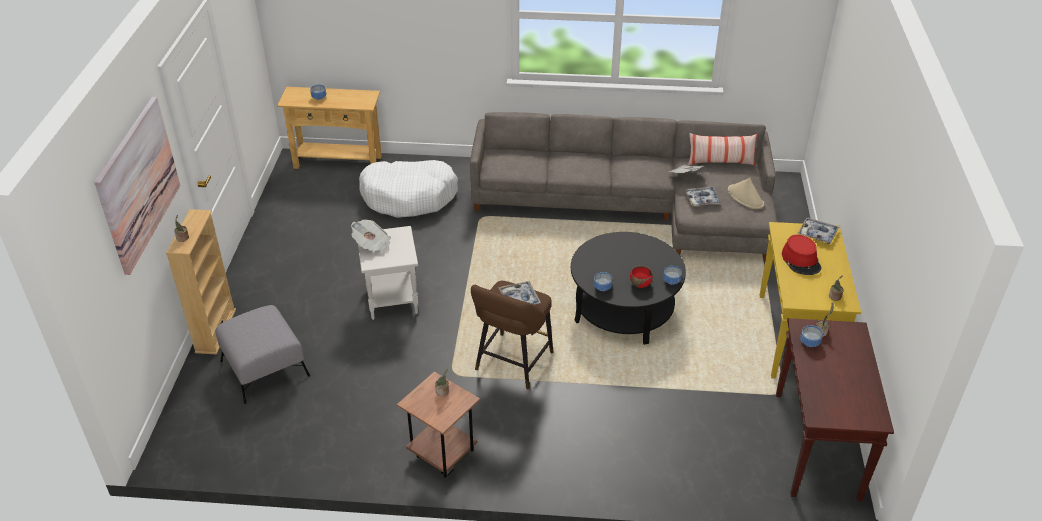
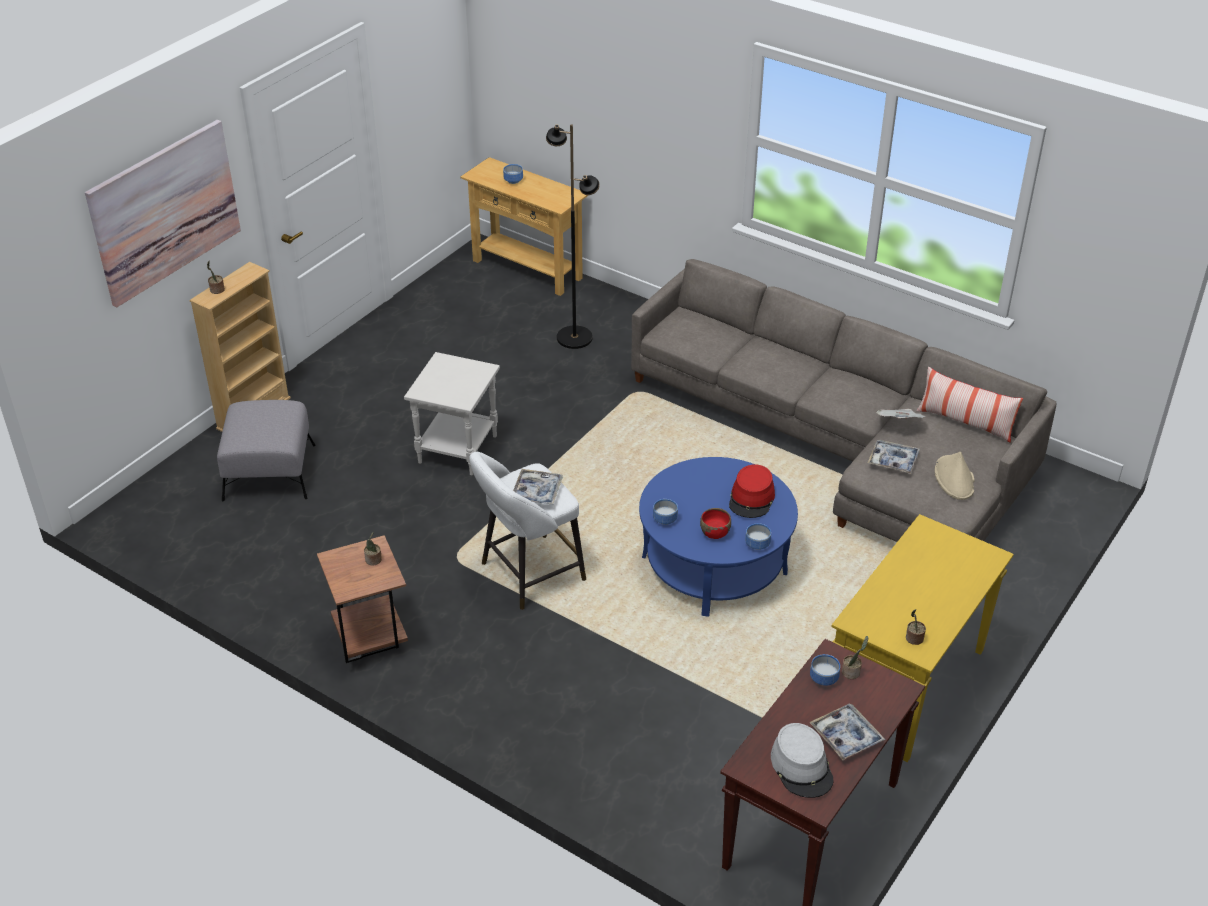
camera: 30 degrees right, 0 degrees up
(372, 245) = (439, 372): newspaper -> none
(409, 196) = (574, 337): white dog bed -> black floor lamp
(512, 364) = (528, 574): brown stool -> white stool
(624, 309) = (714, 564): black coffee table -> blue coffee table
(801, 260) = (914, 577): red hat -> red hat (752, 498)
(817, 234) = (970, 553): tray -> tray (846, 736)
(848, 402) = (802, 767): none -> grey hat

